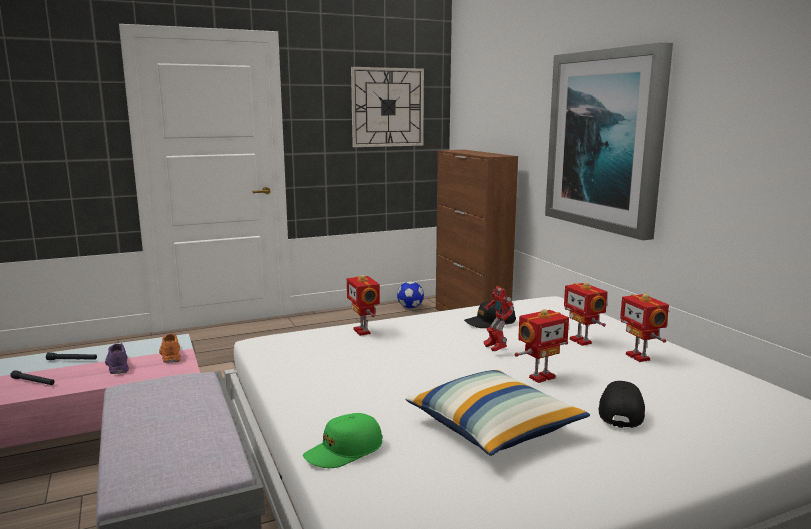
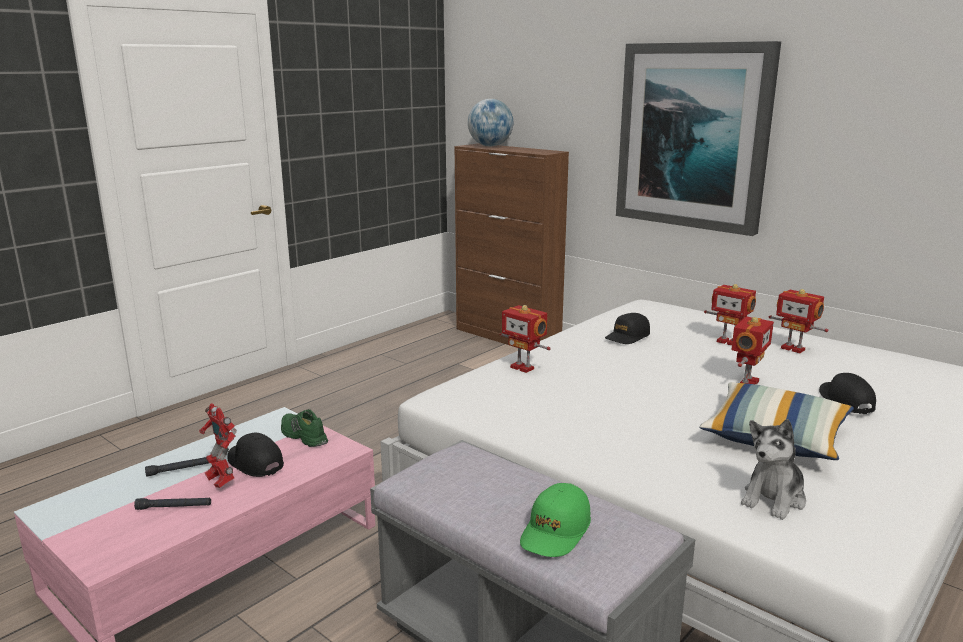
camera: 25 degrees left, 5 degrees up
(117, 365) = (255, 462): purple shoe -> black cap
(170, 354) = (302, 436): orange shoe -> green shoe
(344, 451) = (690, 489): green cap -> green cap (555, 531)
(387, 107) = (386, 95): wall clock -> none
(405, 478) = (774, 499): none -> plush toy
(410, 307) = (428, 332): football -> none
(465, 151) = (490, 146): none -> globe
(495, 349) = (673, 363): toy robot -> toy robot (220, 481)

